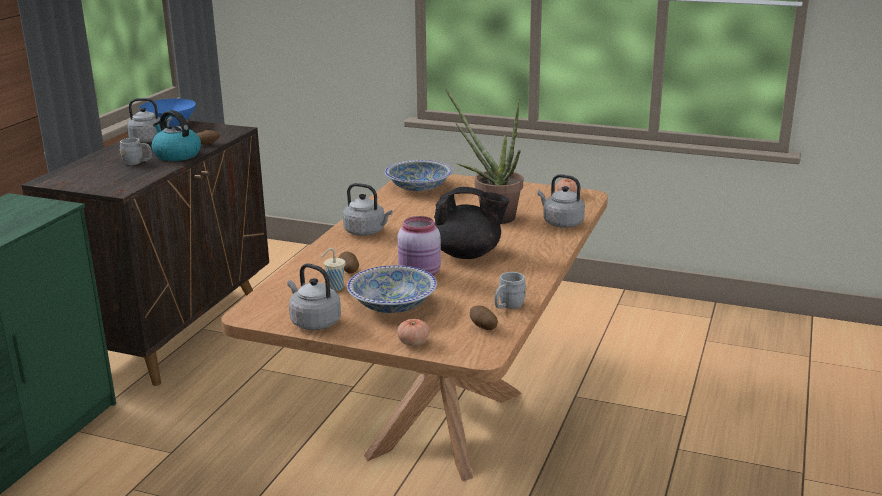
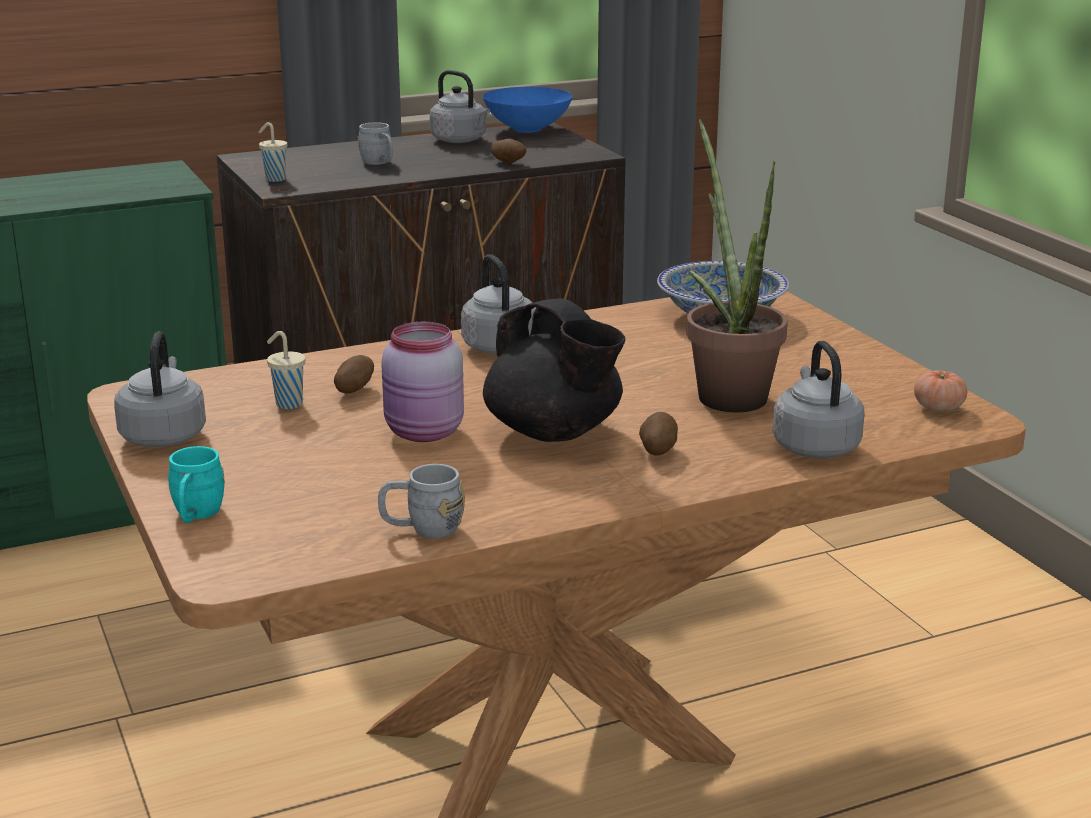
camera: 45 degrees right, 0 degrees up
(100, 187) = (274, 179): none -> beige cup
(176, 155) = (442, 166): kettle -> none
(392, 305) = (292, 457): bowl -> none
(413, 342) = (195, 516): tomato -> turquoise mug
(483, 327) = (318, 541): potato -> potato (657, 451)

